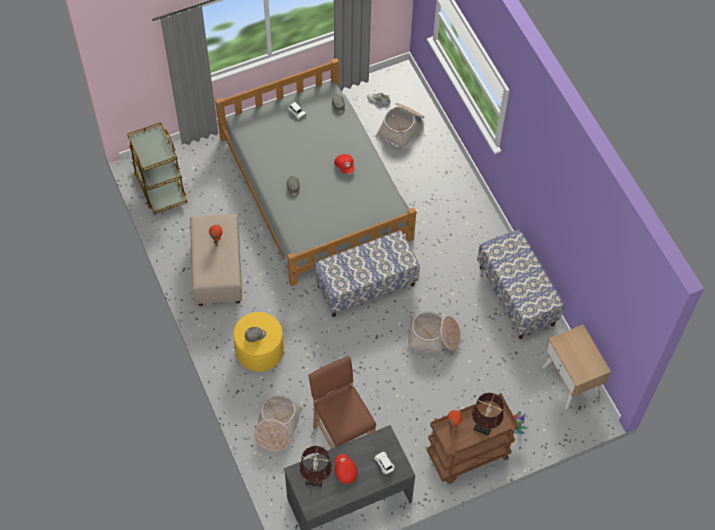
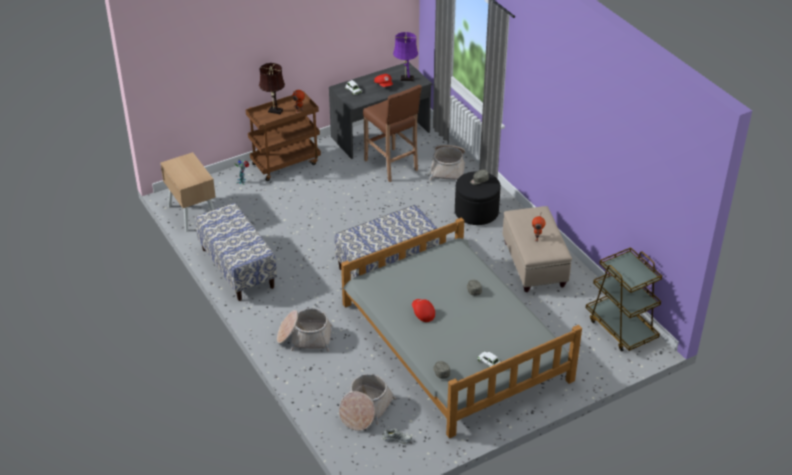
camera: 175 degrees right, 20 degrees down
(259, 350) = (476, 212): yellow ottoman -> black ottoman
(316, 481) = (405, 78): brown table lamp -> purple table lamp
(433, 338) = (318, 232): basket -> basket (304, 337)

